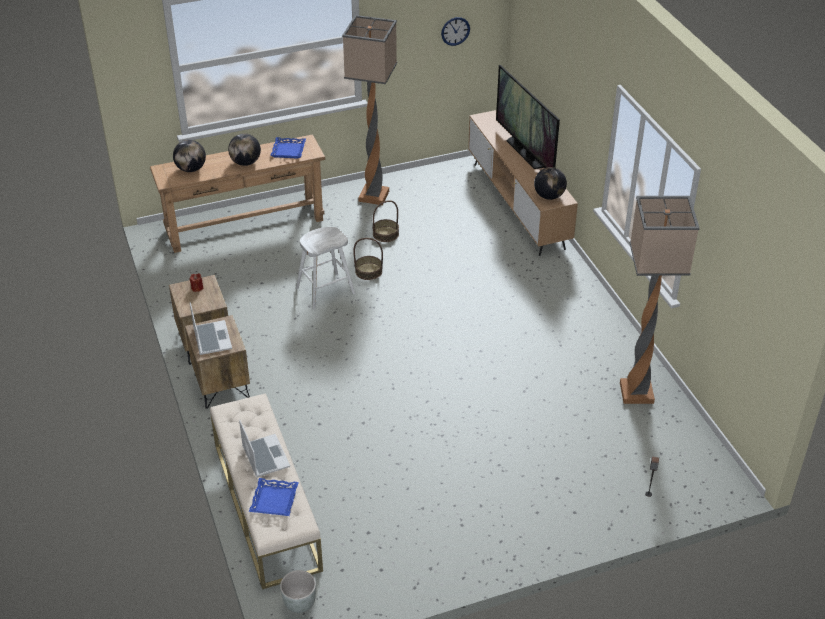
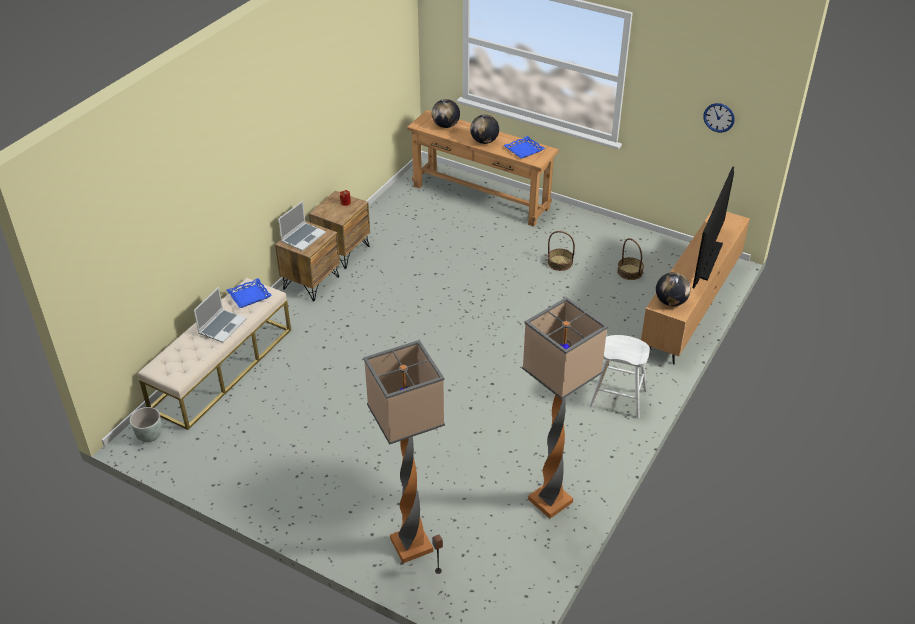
camera: 50 degrees right, 0 degrees up
(274, 500) = (185, 354): blue tray -> blue tray (249, 296)
(325, 291) = (460, 271): white stool -> white stool (618, 398)
(368, 271) = (508, 278): basket -> basket (630, 272)
(374, 196) = (594, 233): floor lamp -> floor lamp (411, 546)

